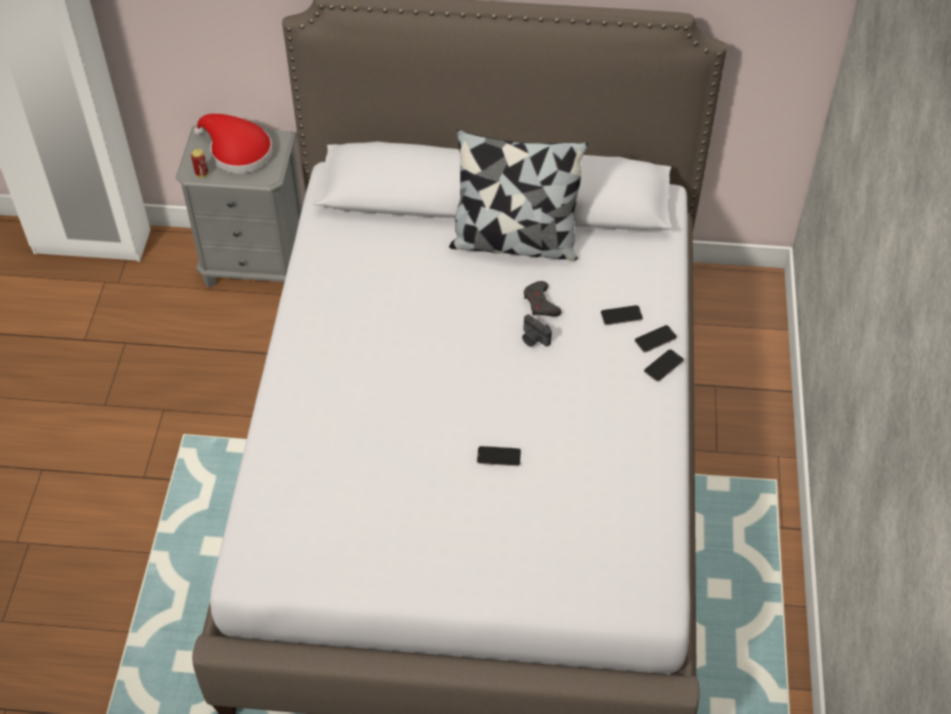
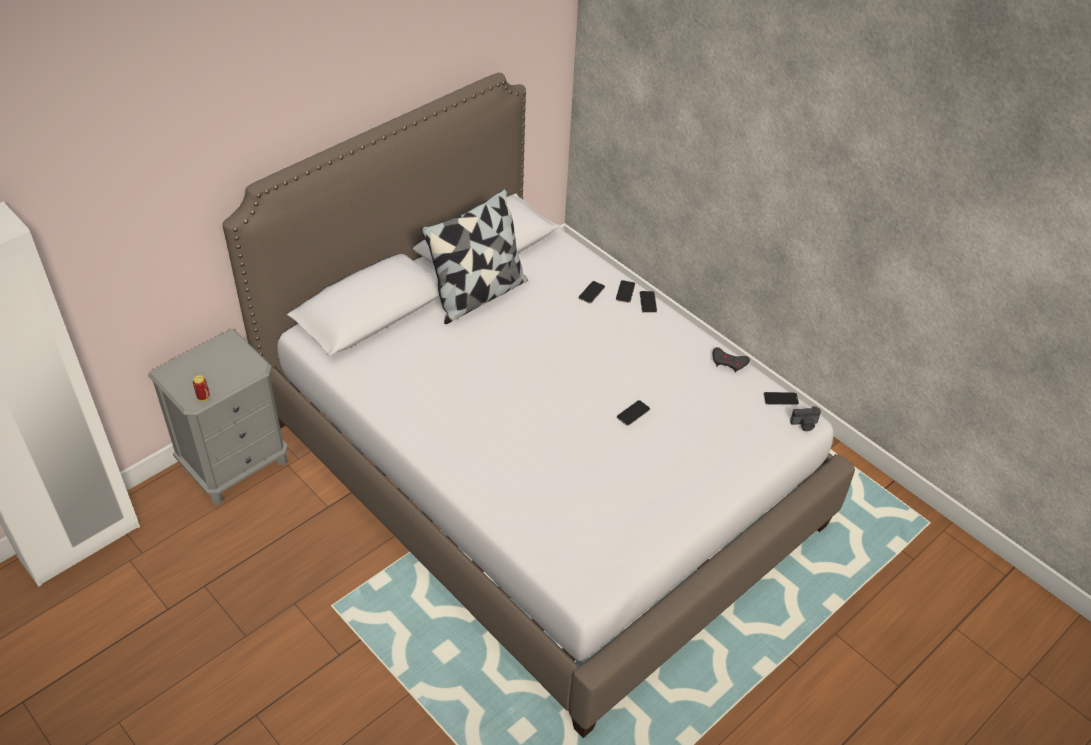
camera: 50 degrees left, 5 degrees down
(237, 152) = (210, 367): red hat -> none
(533, 339) = (564, 339): camera -> camera (804, 424)
(541, 303) = (540, 317): grey game controller -> grey game controller (729, 362)
(660, 563) = (780, 399): none -> phone

